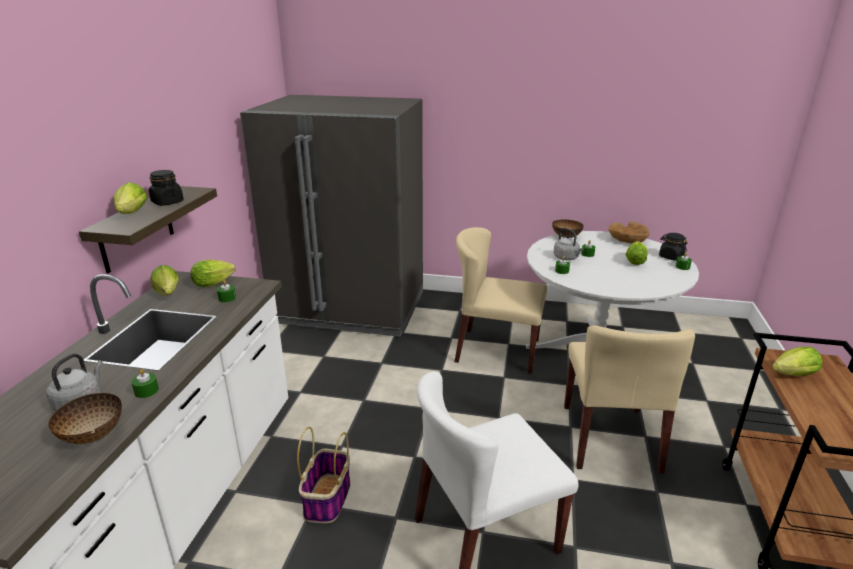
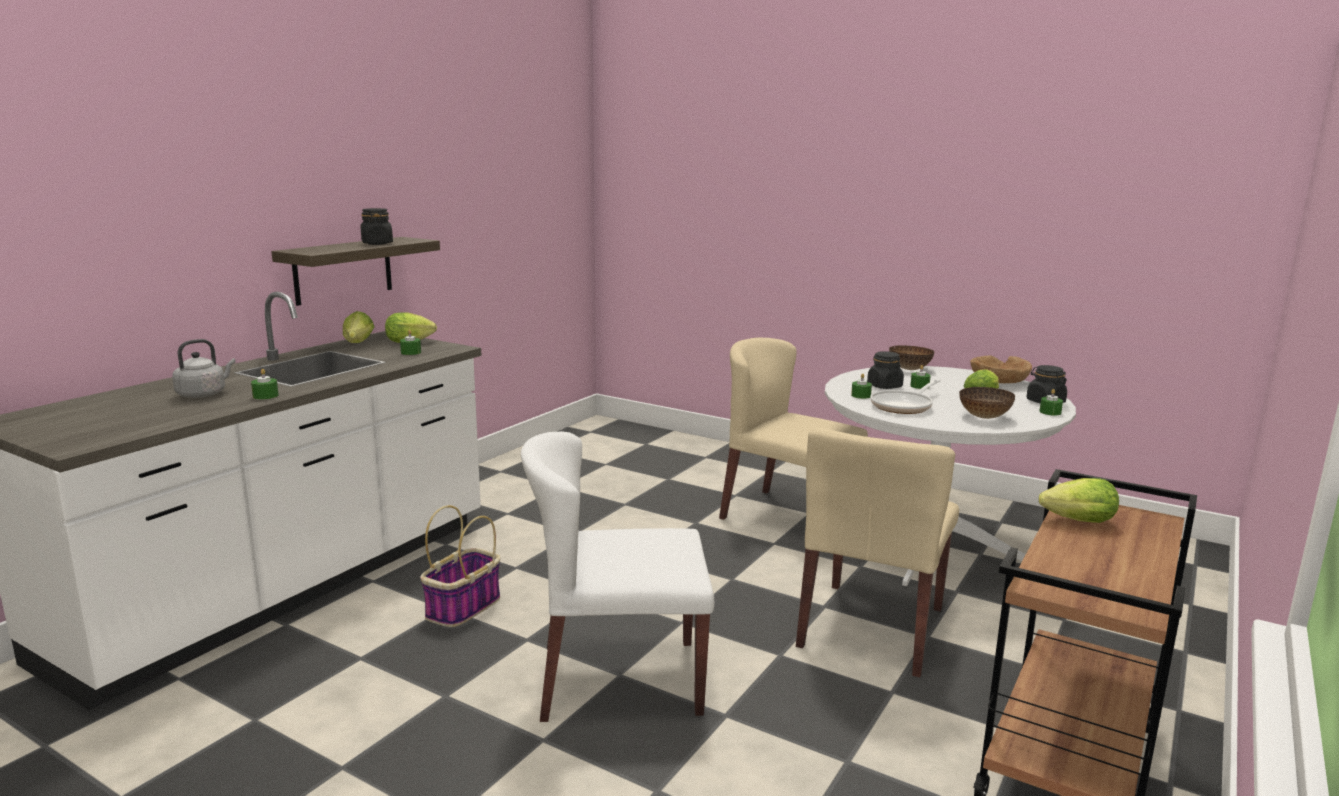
camera: 20 degrees right, 10 degrees down
(92, 435) = (191, 412): bowl -> bowl (983, 417)
(131, 214) = (332, 246): lettuce -> none
(350, 308) = (628, 449): grey fridge -> none
(567, 258) = (884, 386): grey kettle -> black jar
(597, 277) = (904, 406): none -> frying pan

